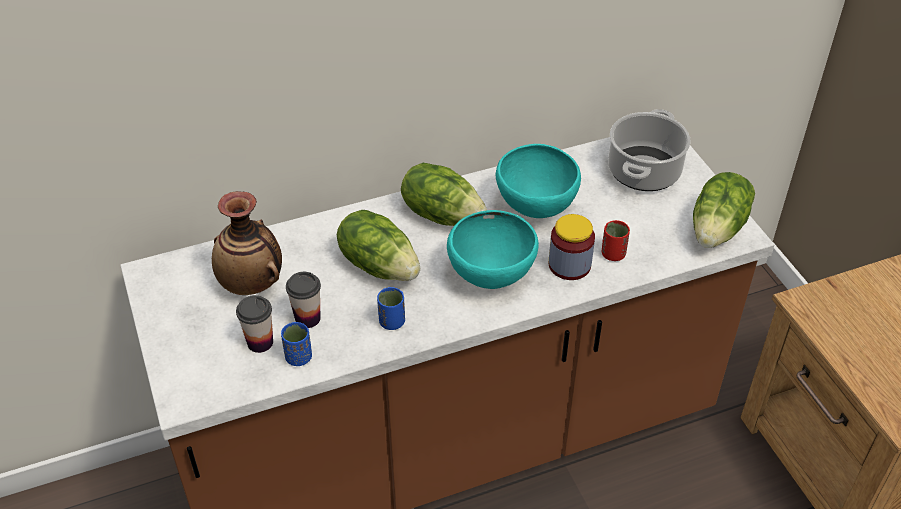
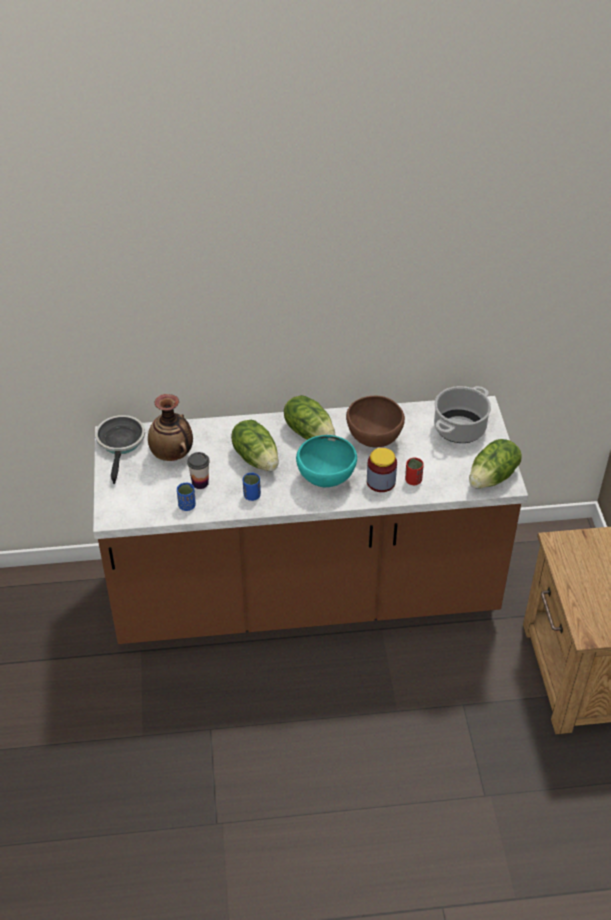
camera: 15 degrees right, 0 degrees up
(168, 283) = (121, 444): none -> frying pan
(260, 342) = (166, 492): cup -> none
(535, 208) = (373, 440): turquoise bowl -> brown bowl

